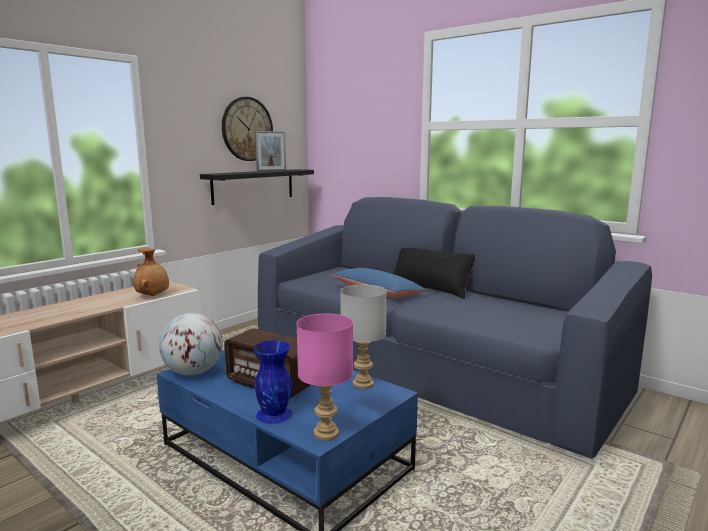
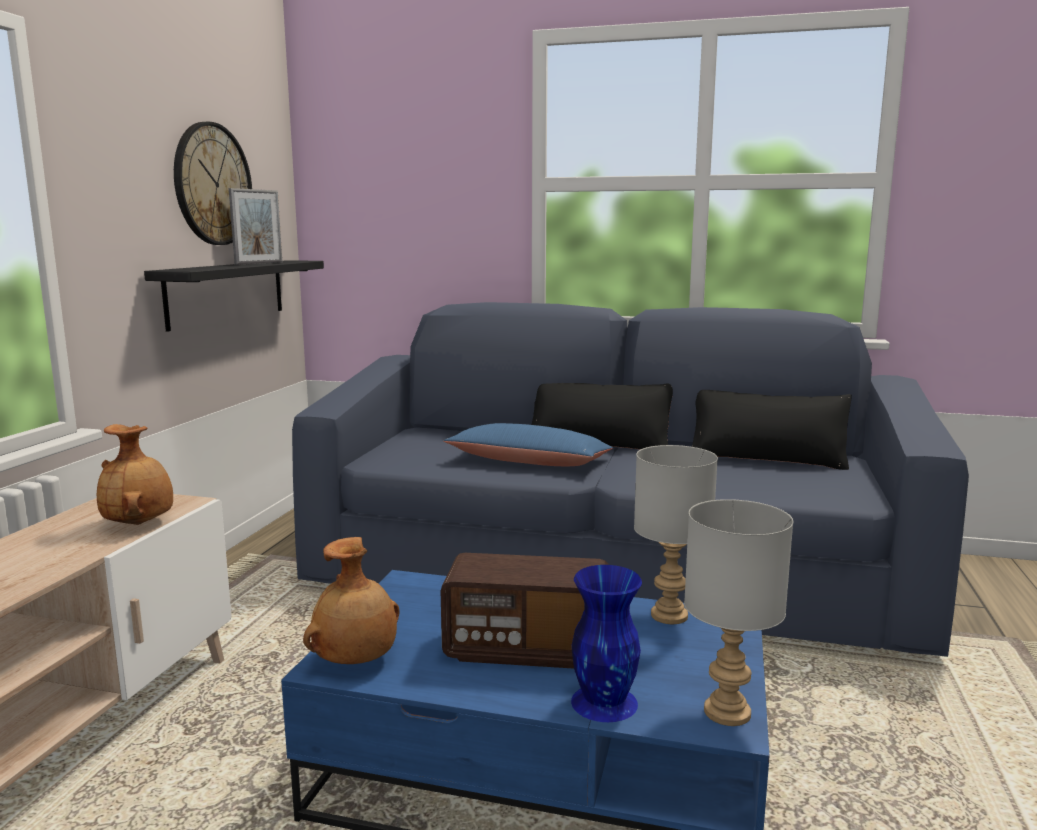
camera: 25 degrees left, 0 degrees up
(193, 372) = (356, 661): globe -> brown vase
(325, 433) = (725, 712): pink table lamp -> grey table lamp
(525, 309) = (766, 460): none -> black pillow

